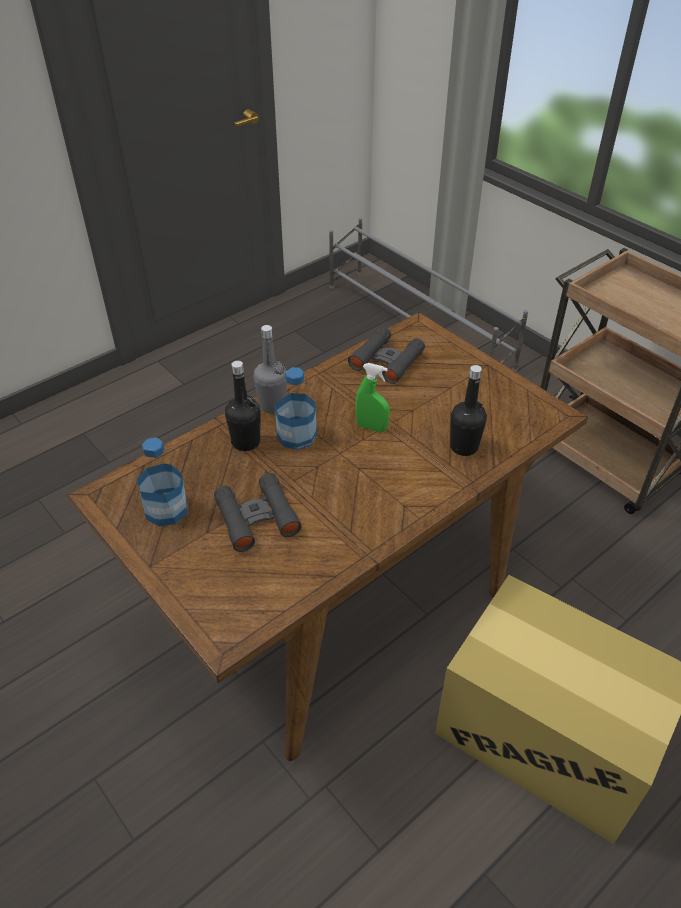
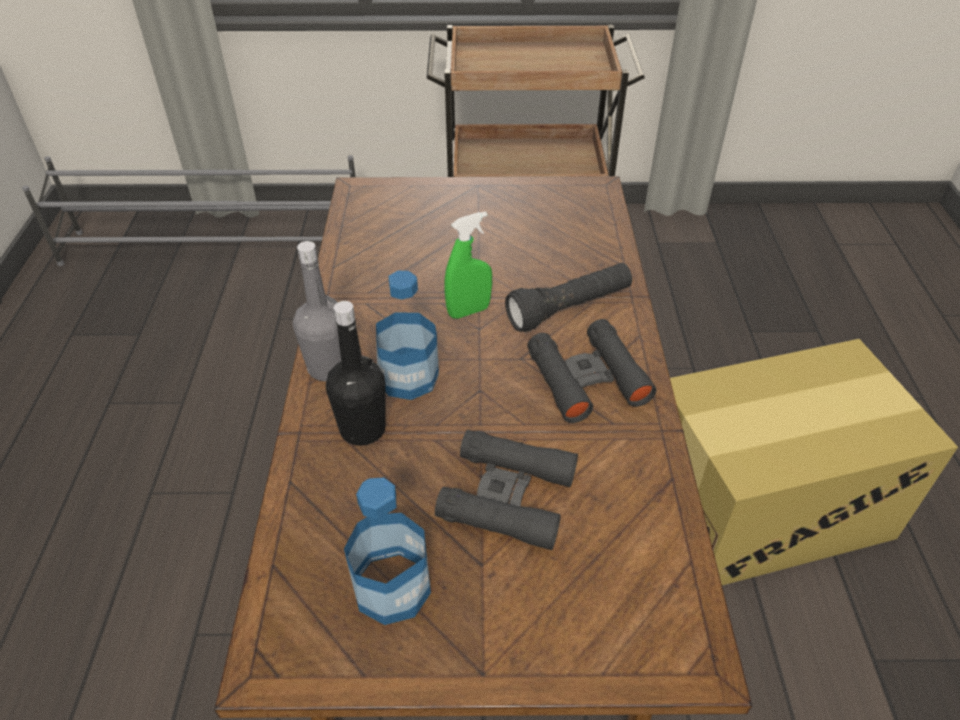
camera: 50 degrees left, 0 degrees up
(387, 361) = (380, 240): black binoculars -> black binoculars (587, 378)
(423, 465) = (569, 309): none -> black flashlight
(464, 447) = (575, 267): black bottle -> none

